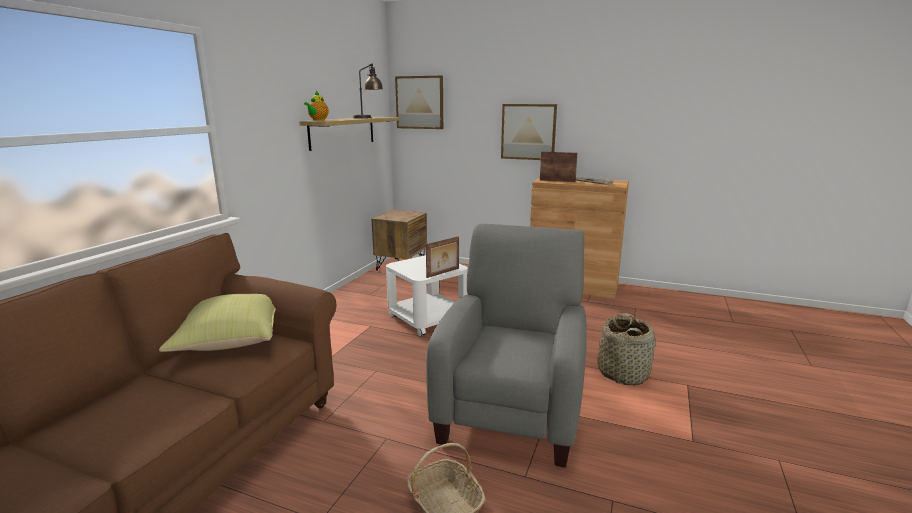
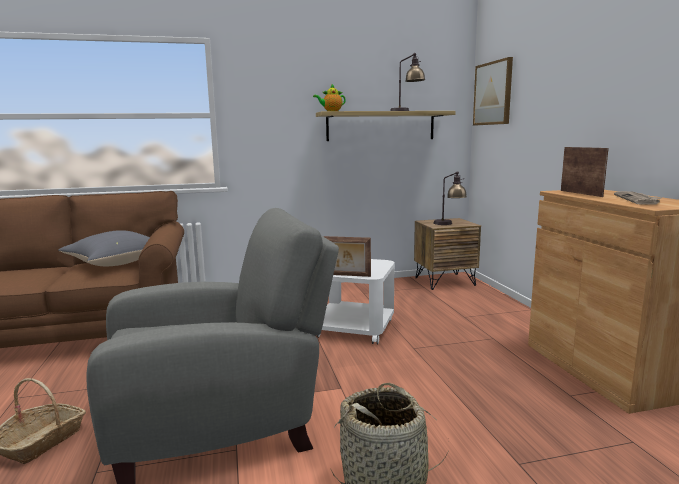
camera: 55 degrees right, 5 degrees down
(230, 339) = (117, 263): yellow pillow -> grey pillow
(405, 216) = (449, 224): none -> table lamp
(528, 132) = (588, 121): picture -> none

